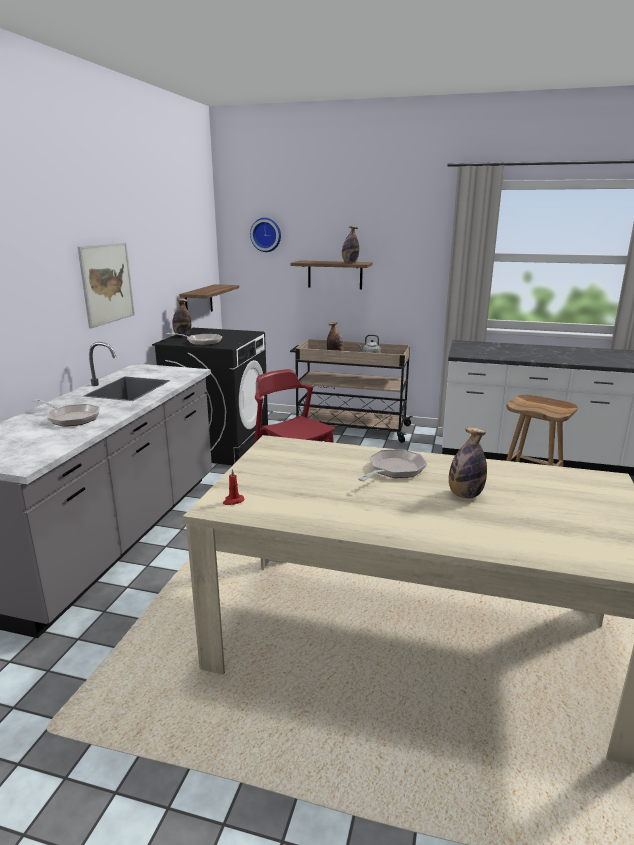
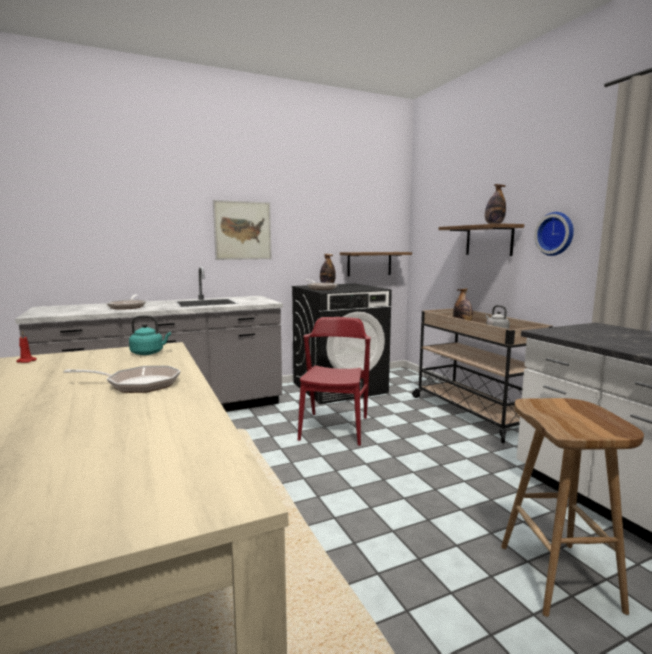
camera: 50 degrees right, 10 degrees down
(266, 234) = (440, 204): wall clock -> wall clock (556, 234)
(290, 452) = (149, 353): none -> turquoise kettle
(465, 495) = (85, 420): bottle -> none

